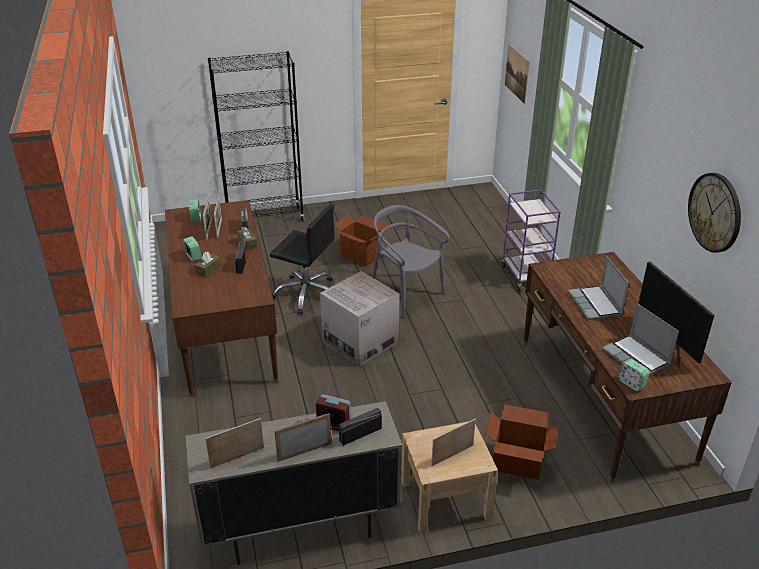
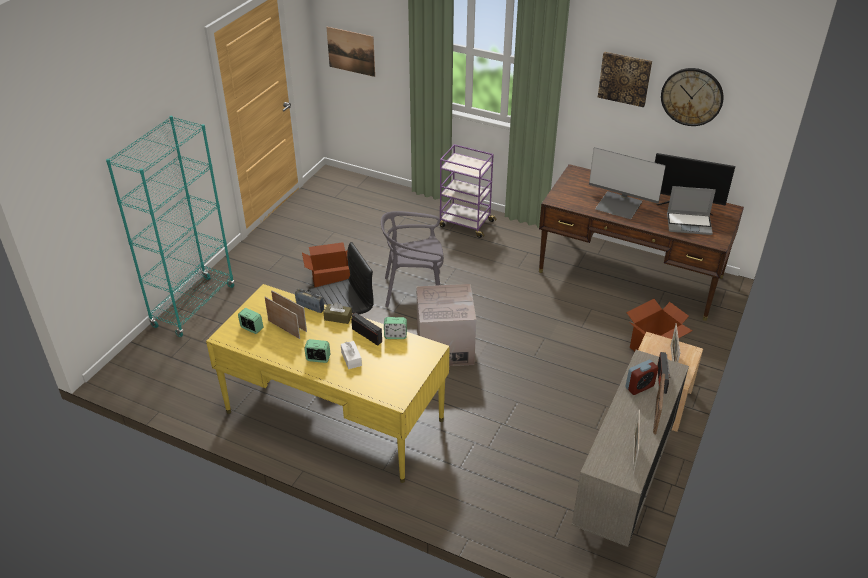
camera: 50 degrees left, 5 degrees up
(208, 269) = (351, 359): brown tissue box -> white tissue box
(225, 329) = (334, 416): brown desk -> yellow desk
(265, 218) = (194, 306): black bookcase -> turquoise bookcase
(595, 304) = (619, 205): laptop -> monitor
(631, 383) = (712, 241): alarm clock -> alarm clock (395, 335)
(668, 167) = (624, 78): none -> picture

